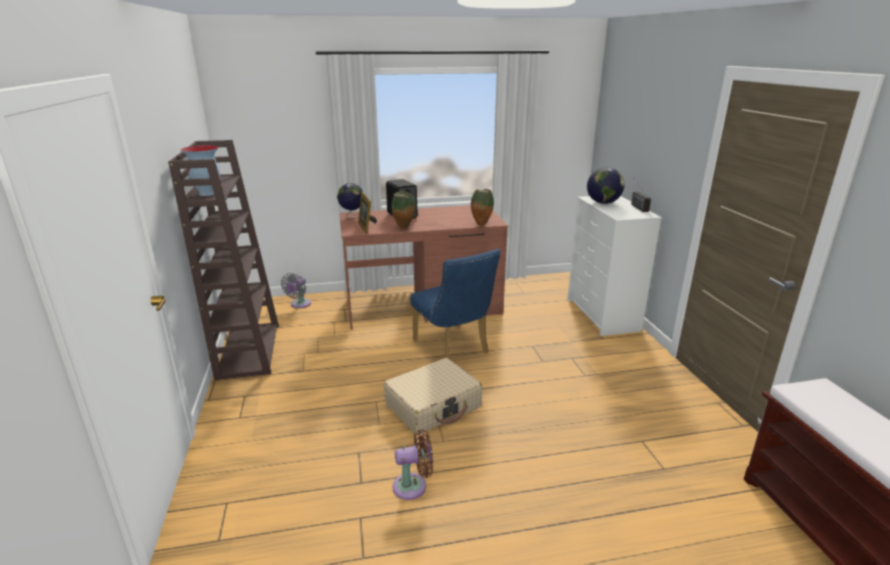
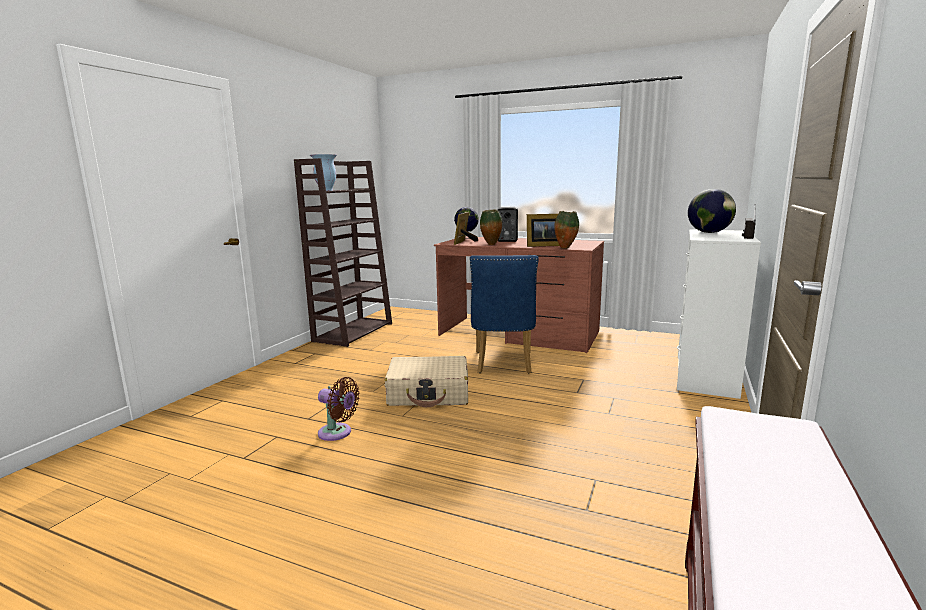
camera: 35 degrees right, 10 degrees down
(299, 304) = (424, 315): grey fan -> none
(454, 222) = (543, 245): none -> picture frame

